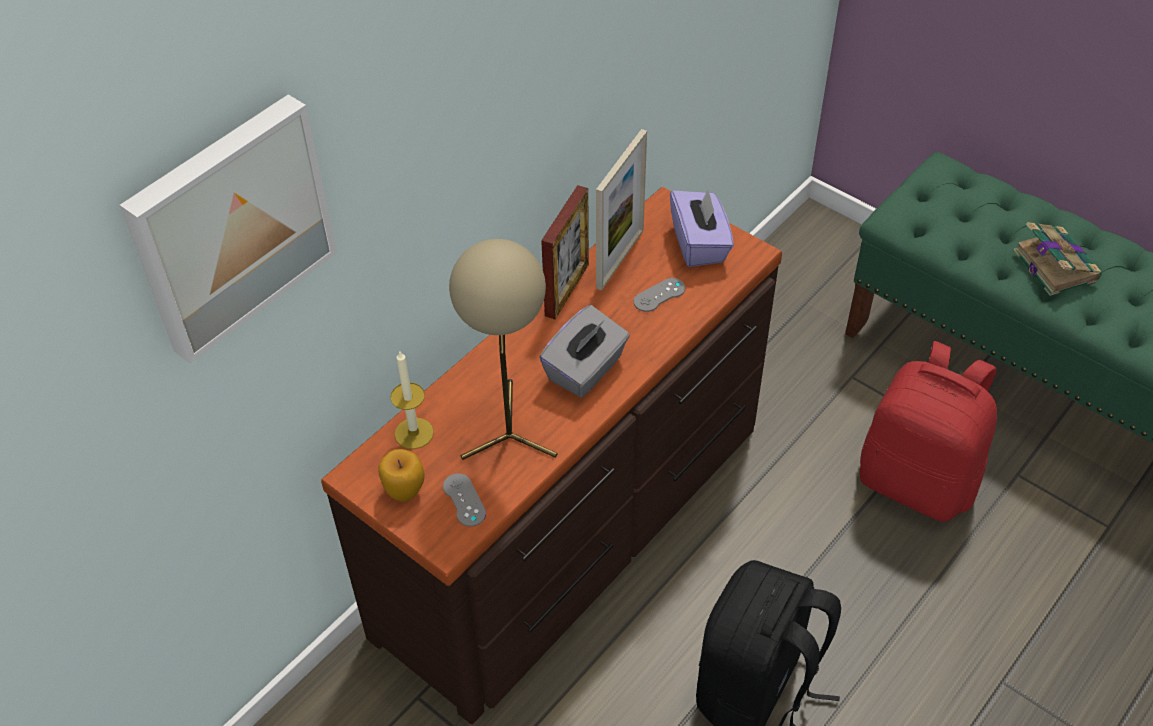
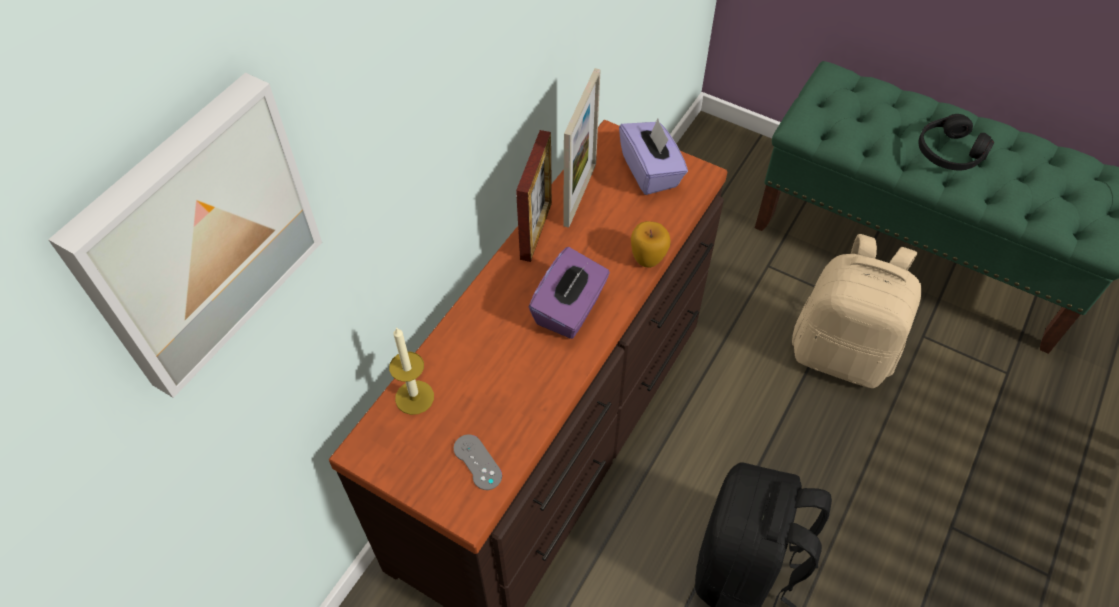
camera: 10 degrees left, 5 degrees up
(404, 491) = (416, 460): apple -> apple (648, 259)
(509, 428) = (507, 380): beige table lamp -> none
(585, 370) = (570, 309): grey tissue box -> purple tissue box
(659, 295) = (624, 226): grey game controller -> none
(917, 481) = (842, 352): red backpack -> beige backpack
(1054, 264) = (949, 152): book -> black headphones

